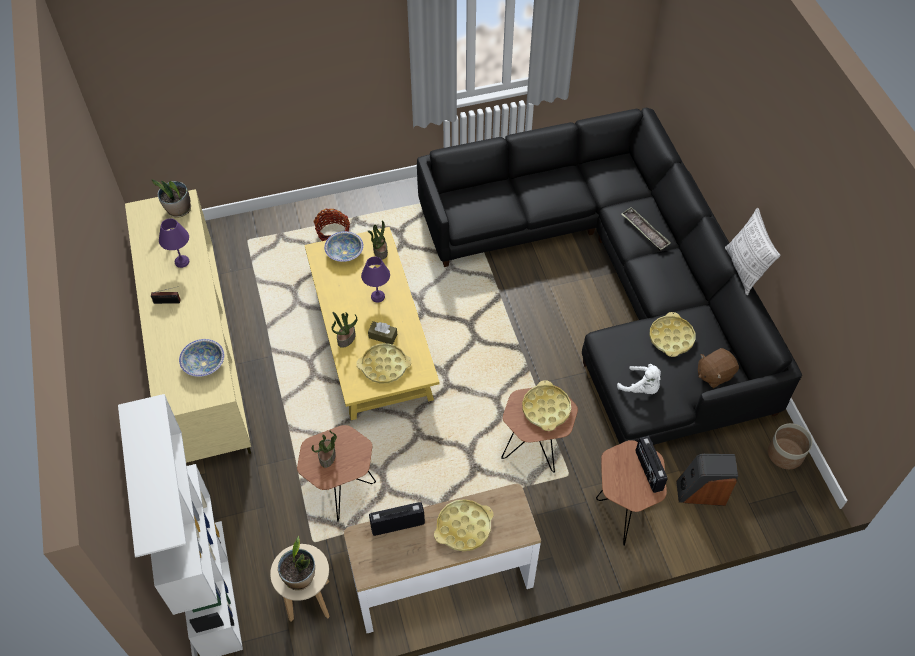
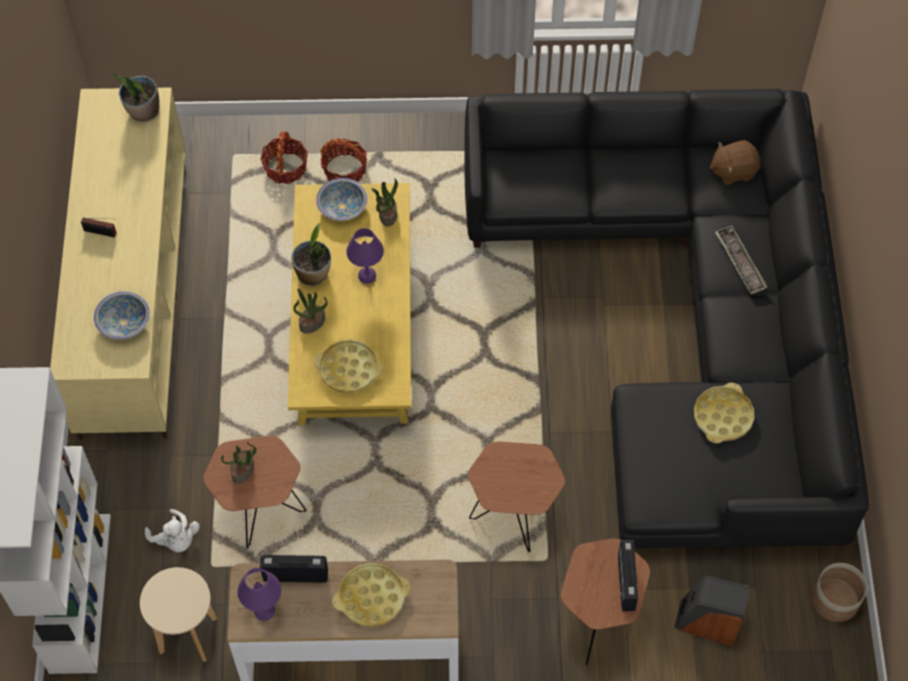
camera: 15 degrees right, 5 degrees up
(182, 261) = (131, 182): purple table lamp -> purple table lamp (265, 610)
(289, 241) = (285, 168): none -> basket
(300, 577) = (173, 607): potted plant -> potted plant (313, 274)
(383, 336) = (358, 329): brown tissue box -> none
(546, 409) = (525, 474): yellow tray -> none
(641, 388) = (661, 473): white plush toy -> white plush toy (176, 539)
(714, 374) = (762, 477): brown plush toy -> brown plush toy (733, 170)
(744, 270) = (839, 351): pillow -> none

